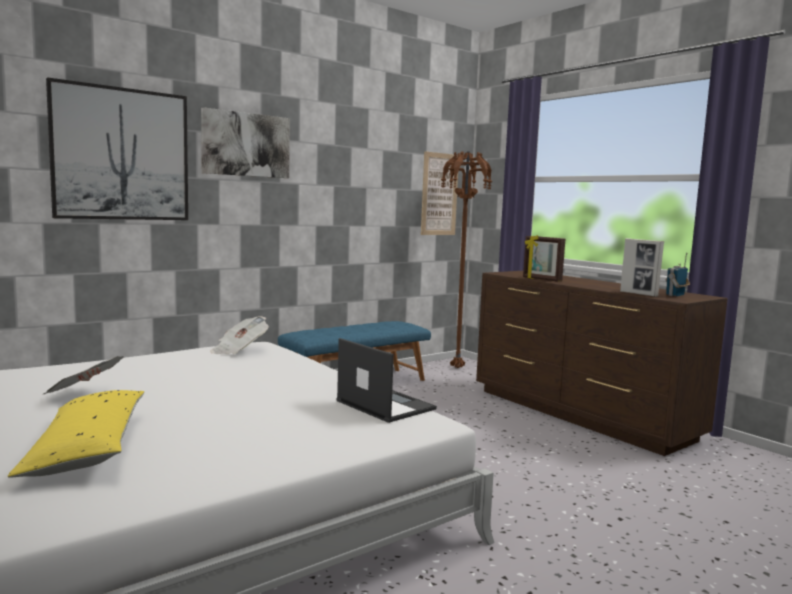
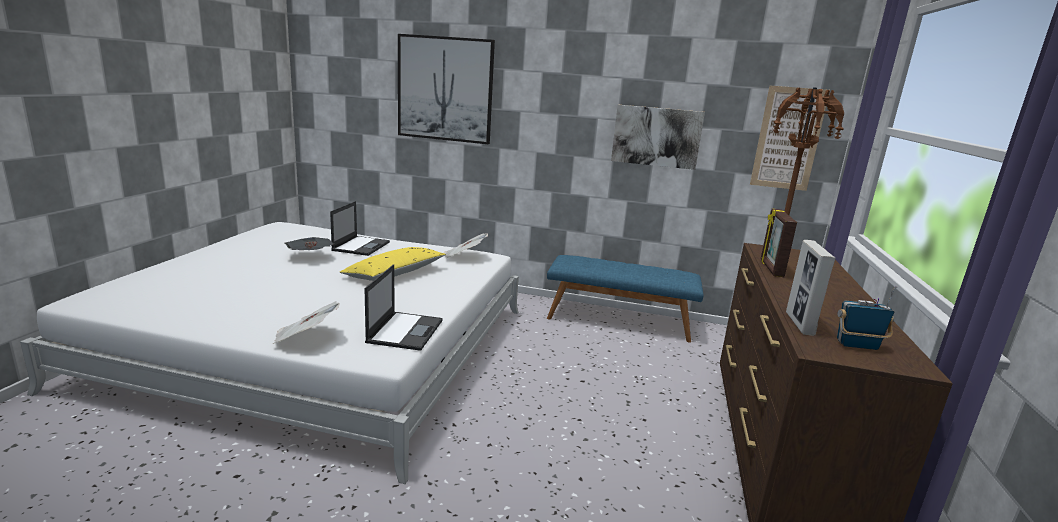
camera: 50 degrees right, 10 degrees up
(87, 448) = (229, 286): yellow pillow -> yellow pillow (395, 274)
(104, 371) = (361, 246): none -> laptop
(246, 144) = (545, 80): picture -> picture (656, 136)
(337, 441) = (305, 338): none -> newspaper

